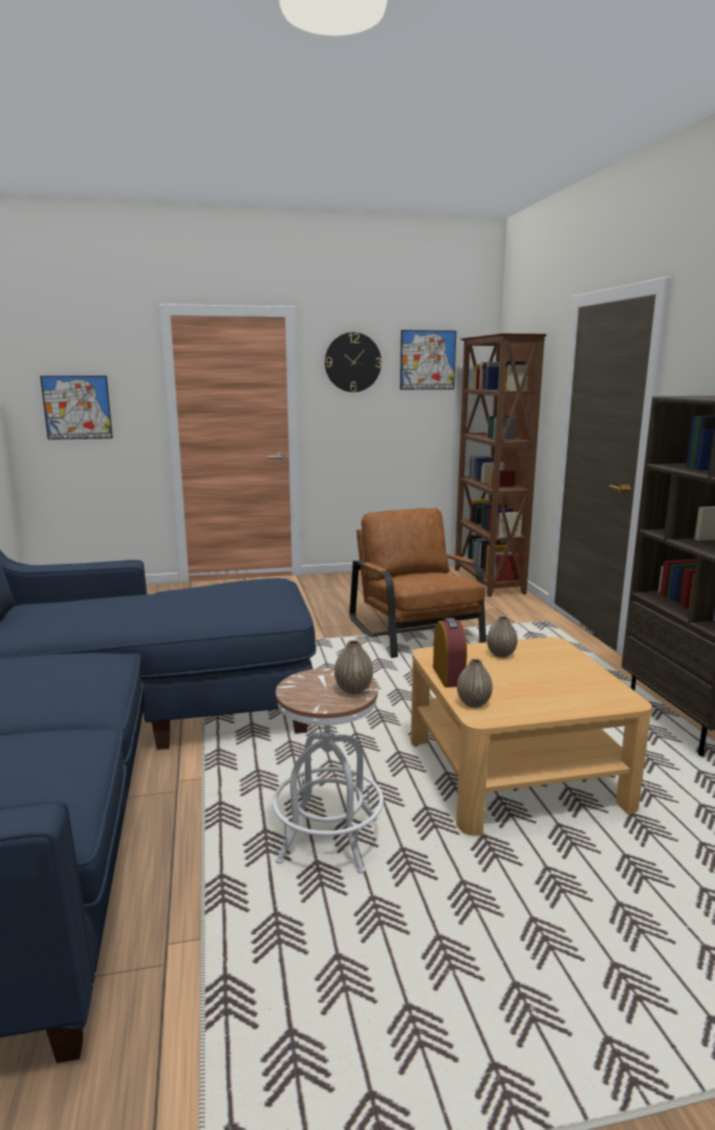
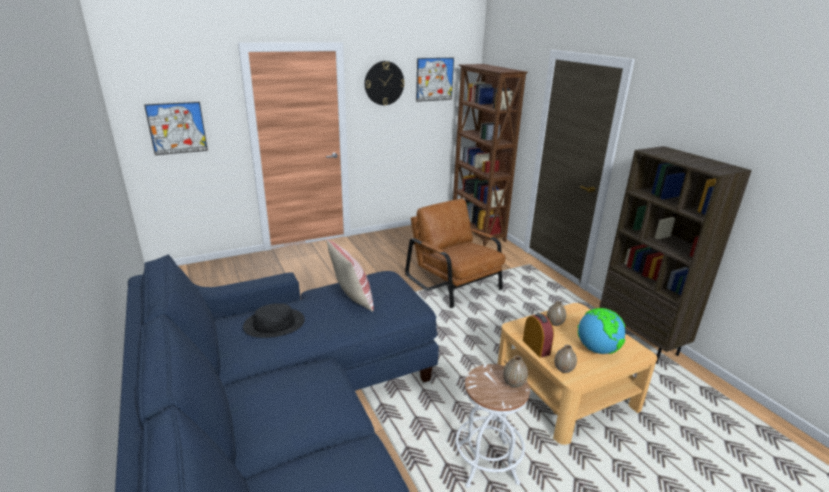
camera: 15 degrees left, 10 degrees up
(81, 608) = (274, 324): none -> black hat
(205, 595) = (352, 298): none -> pillow
(549, 688) = (597, 349): none -> globe

